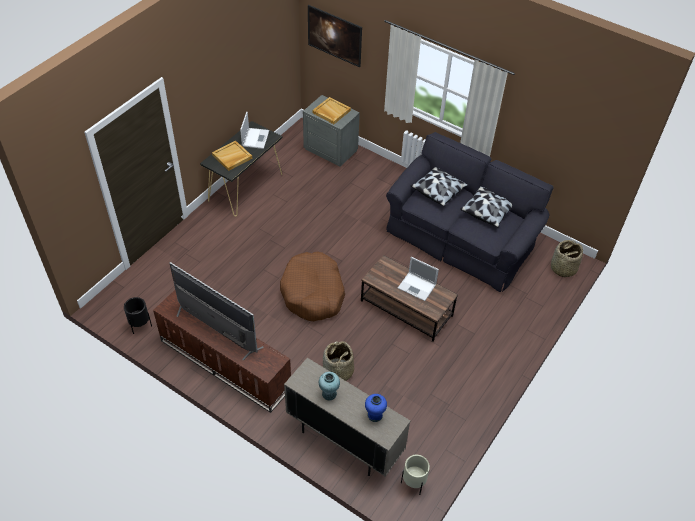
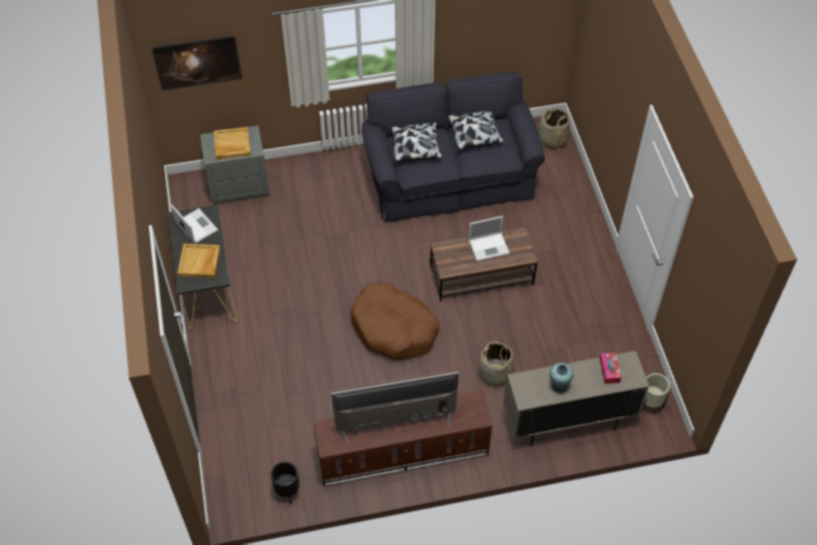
camera: 45 degrees left, 5 degrees up
(375, 415) = (609, 370): blue vase -> tissue box

